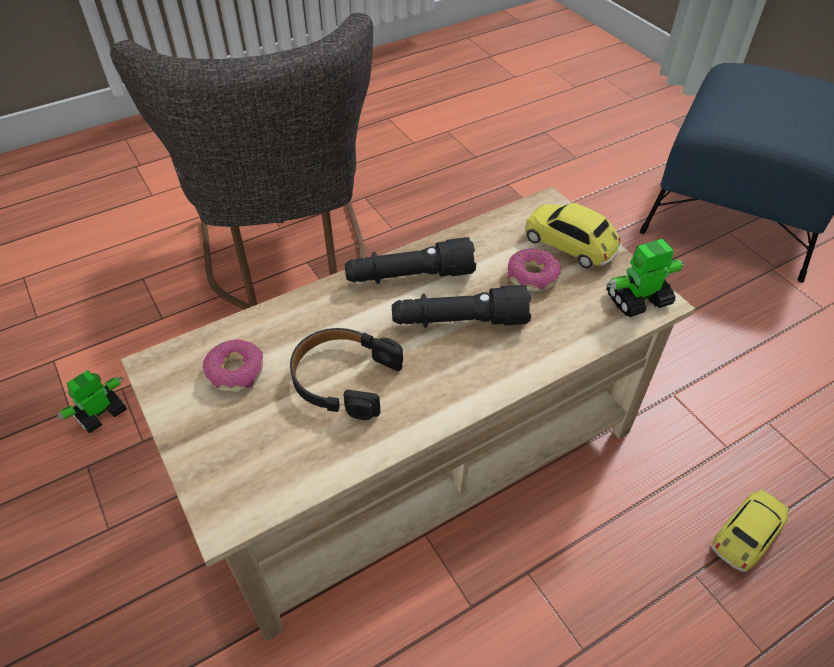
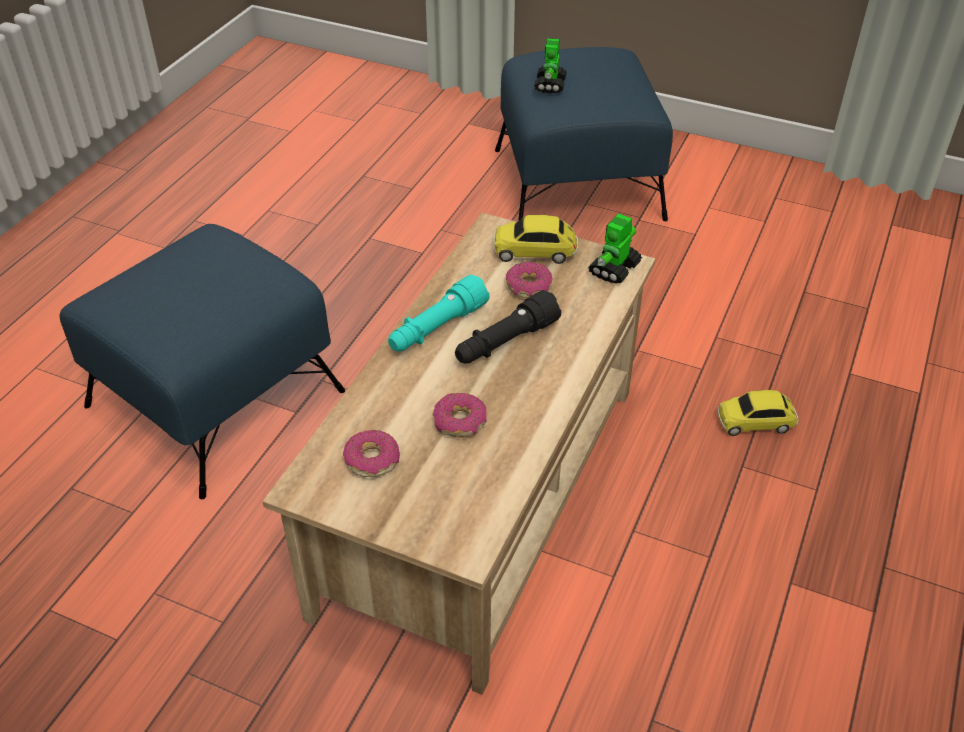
camera: 35 degrees left, 5 degrees down
(100, 414) = (154, 625): toy robot -> toy robot (550, 85)
(286, 259) = (213, 398): grey chair -> blue ottoman
(344, 379) = (460, 422): black headphones -> donut
(409, 276) = (437, 328): black flashlight -> turquoise flashlight
(745, 536) = (755, 422): toy car -> toy car turned 105 degrees counterclockwise

